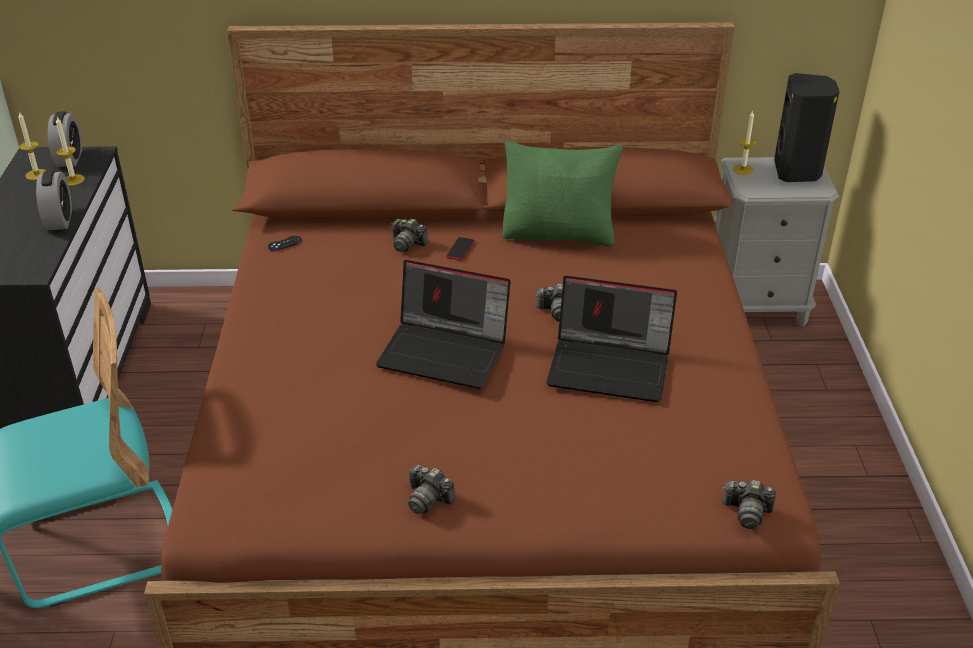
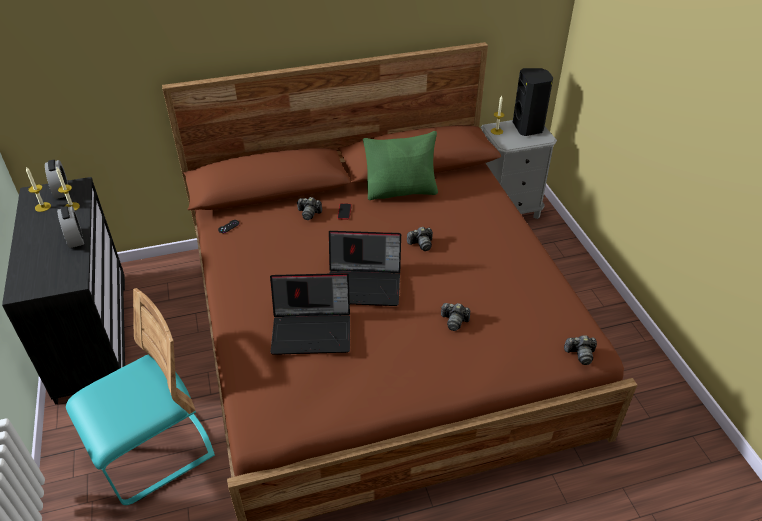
camera: 15 degrees left, 5 degrees up
(428, 499) = (393, 386): camera -> camera (454, 321)
(611, 366) = (467, 275): laptop -> laptop (313, 330)

